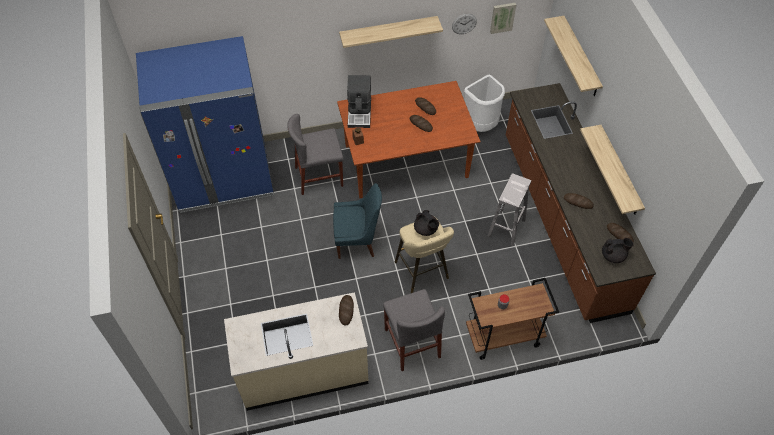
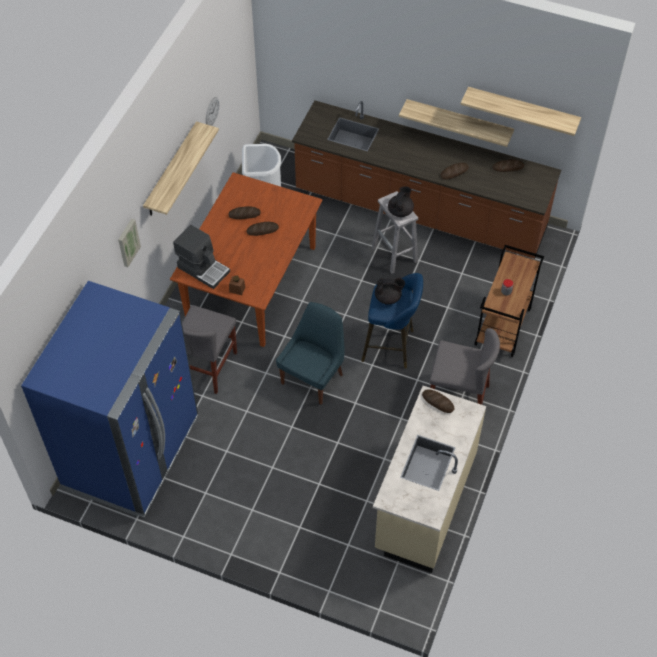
camera: 55 degrees left, 0 degrees up
(423, 272) = (391, 346): beige stool -> blue stool
(502, 17) = (231, 80): picture -> picture (127, 242)
(580, 57) = (337, 59): shelf -> shelf (522, 110)
(613, 256) = (525, 184): black teapot -> black teapot (400, 211)

